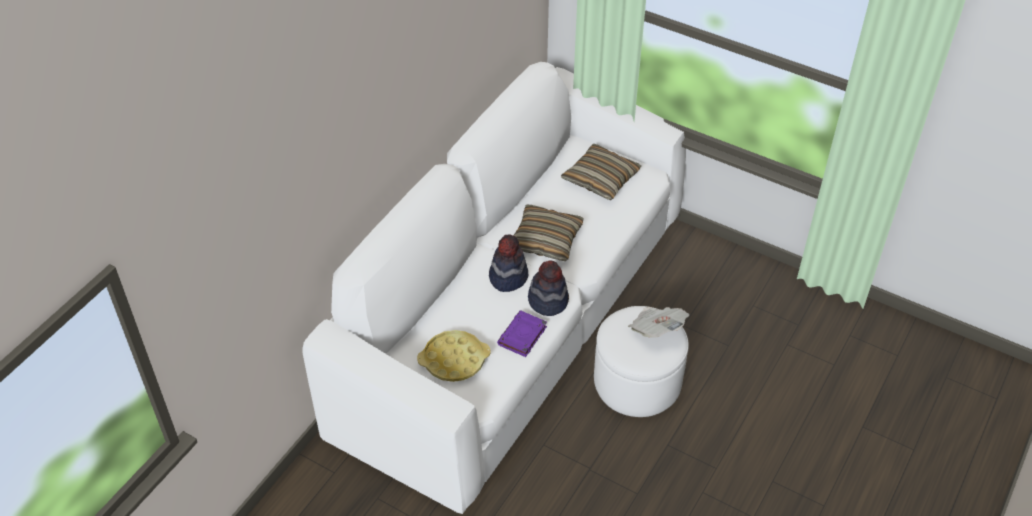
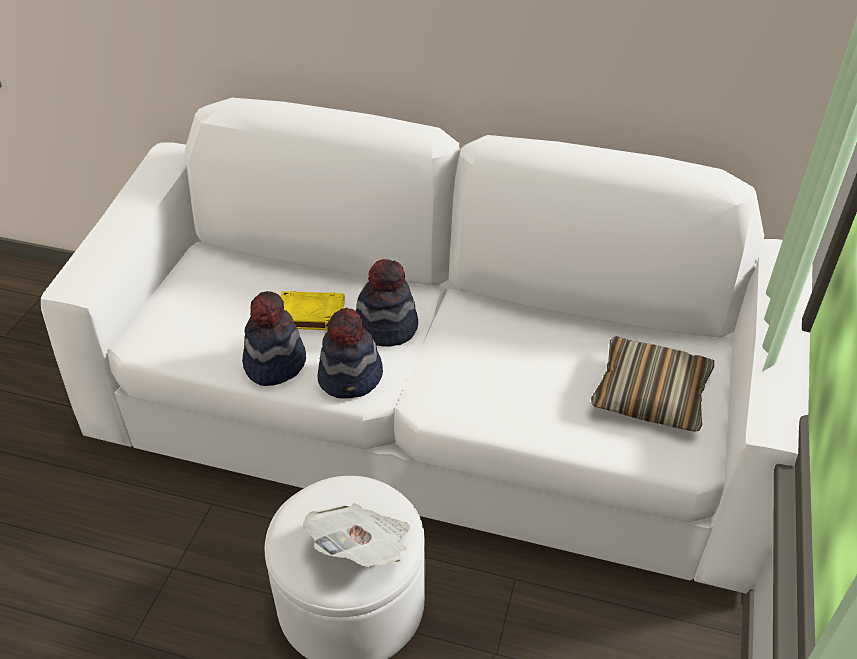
camera: 75 degrees right, 5 degrees down
(454, 360) = (219, 306): yellow tray -> none
(479, 313) = (309, 315): none -> yellow book
(522, 336) = (274, 363): purple book -> hat
(545, 240) = (478, 354): pillow -> none

